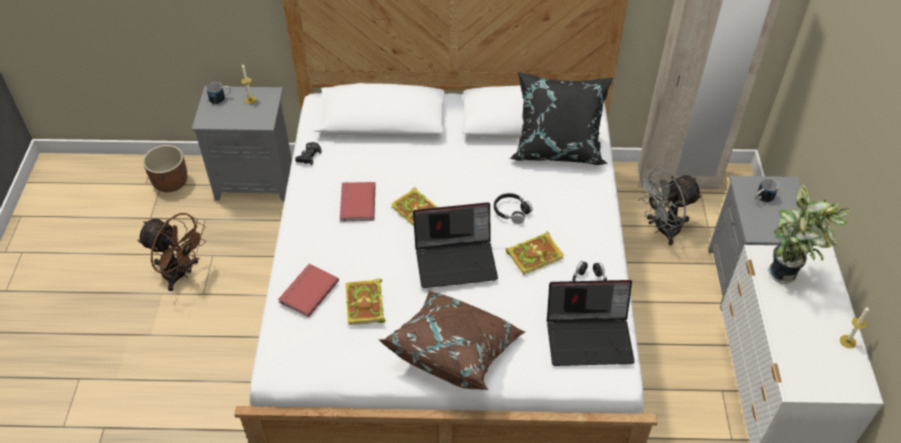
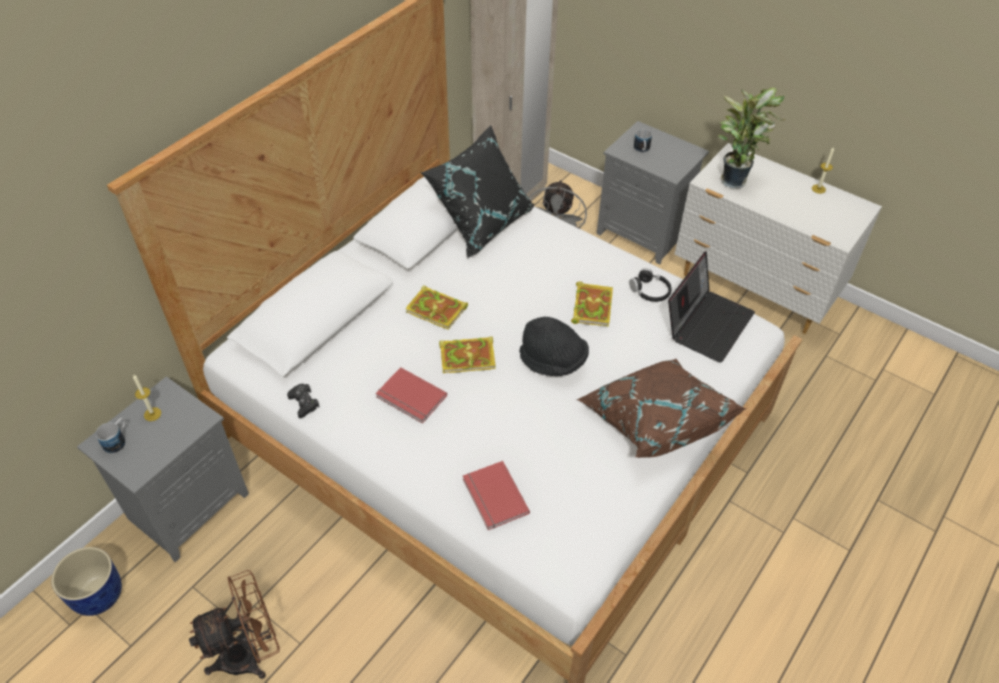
camera: 55 degrees left, 0 degrees up
(171, 182) = (98, 594): brown planter -> blue planter
(365, 305) = (552, 458): book -> book (438, 310)
(456, 260) = (553, 361): laptop -> black hat
(511, 211) = (528, 293): black headphones -> none

